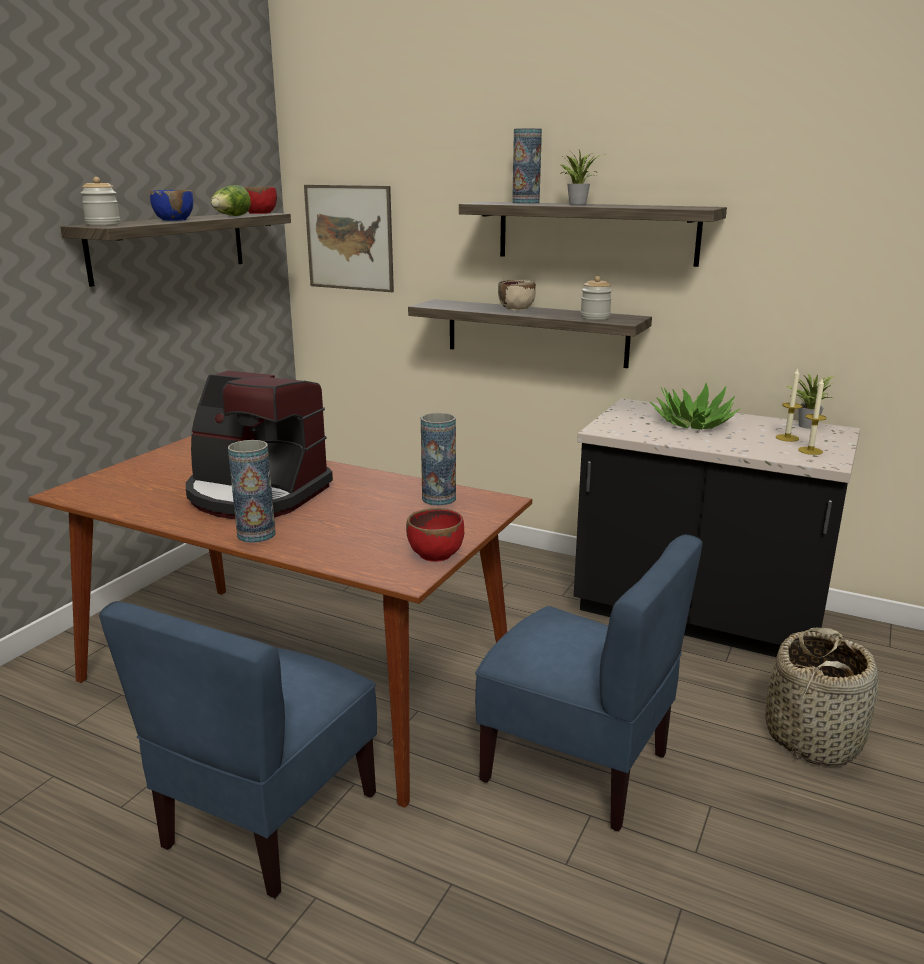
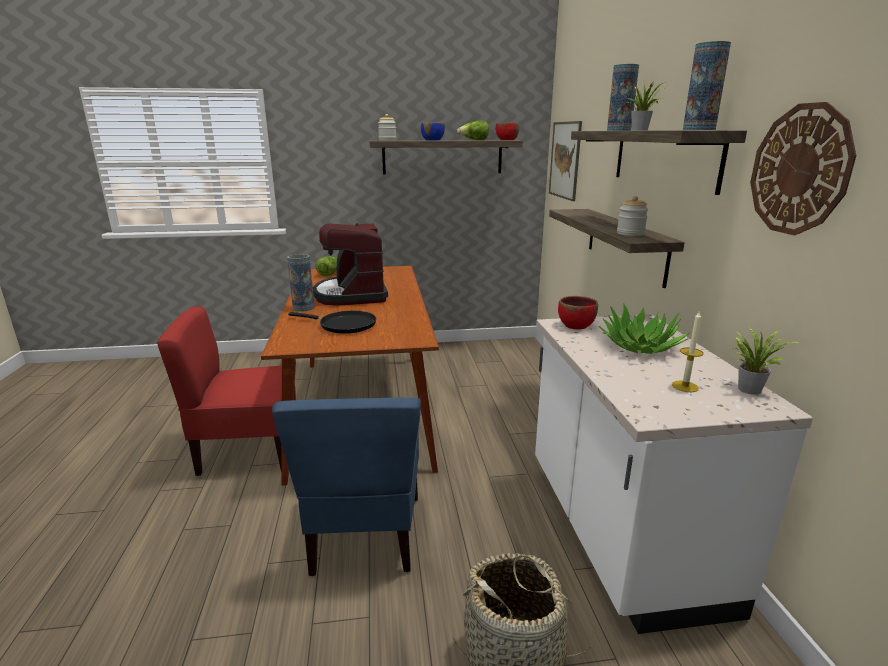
camera: 55 degrees right, 0 degrees up
(110, 485) = (329, 273): none -> lettuce
(268, 819) = (249, 451): blue chair -> red chair
(381, 526) = (344, 325): none -> black frying pan
(436, 554) = (319, 345): red bowl -> red bowl (576, 326)
(439, 499) = (400, 326): vase -> vase (698, 130)
(516, 308) = (606, 220): beige bowl -> none
(698, 619) = (619, 533): black counter -> white counter
(797, 241) = (799, 170): none -> wall clock
(810, 451) = (666, 402): candle -> none

